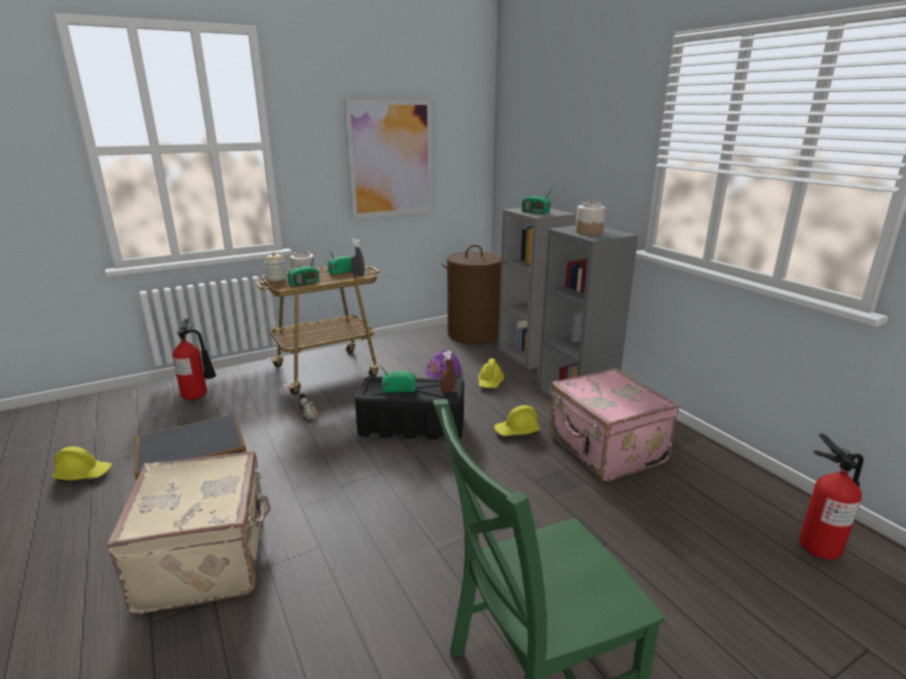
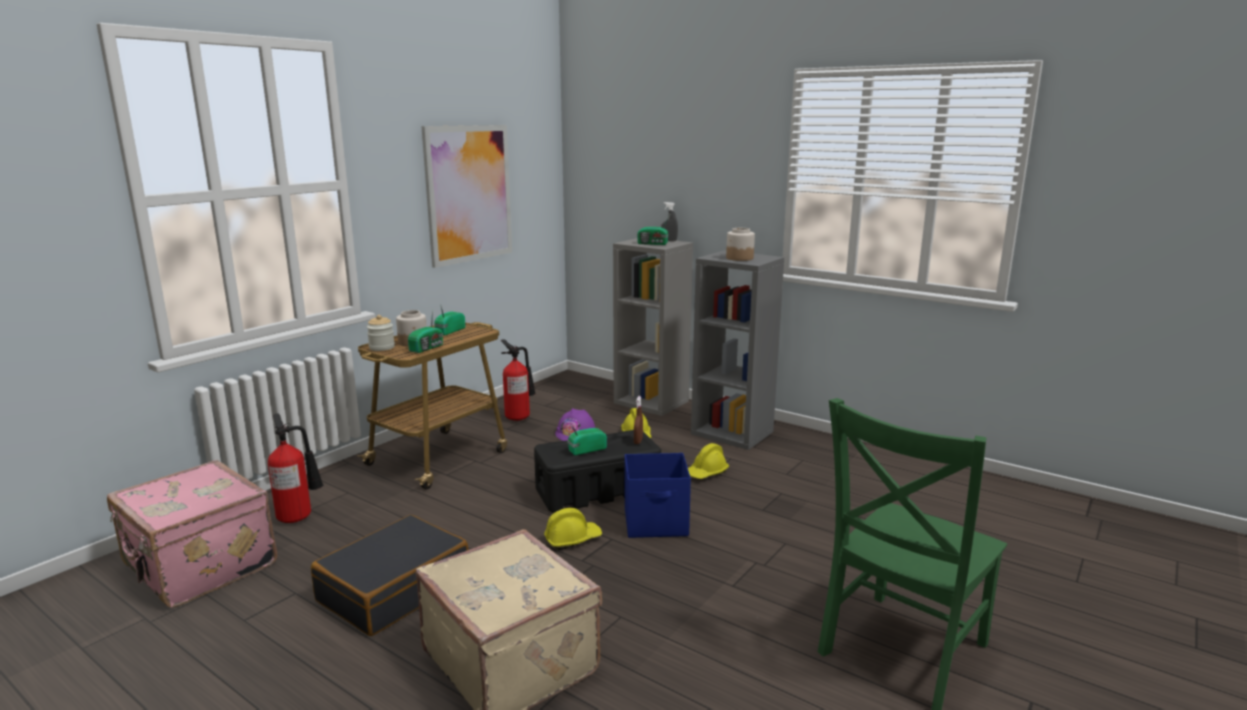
camera: 25 degrees left, 5 degrees down
(84, 474) = (244, 631): yellow hard hat -> yellow hard hat (572, 539)
(309, 416) = (470, 506): shoe -> none
(358, 275) = (477, 332): grey spray bottle -> grey spray bottle (669, 240)
(431, 468) = (657, 523): none -> blue storage box
(473, 333) = (570, 390): brown laundry basket -> none
(605, 450) = (798, 471): pink suitcase -> pink suitcase (198, 567)
(820, 547) = (1009, 503): fire extinguisher -> fire extinguisher (519, 417)

